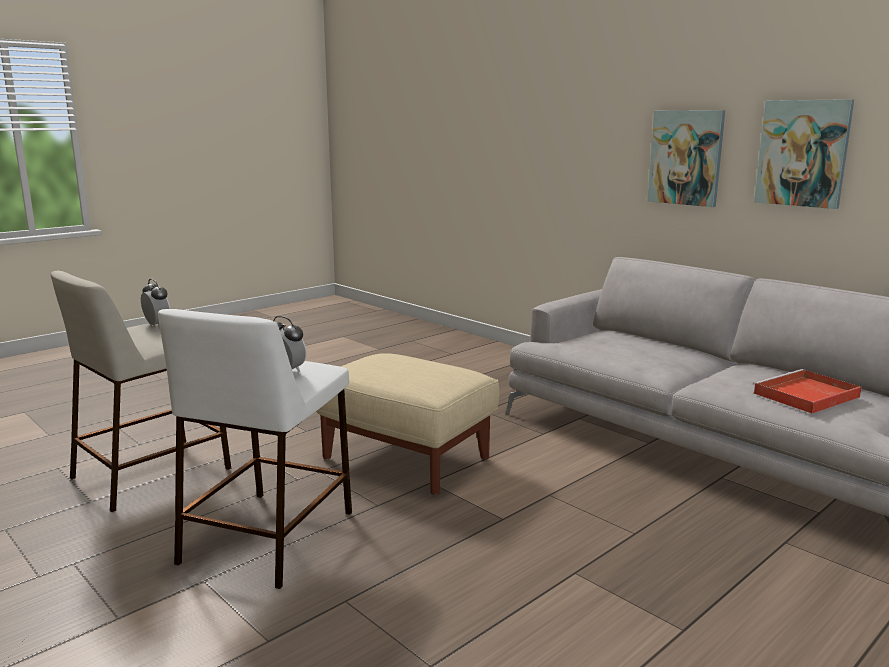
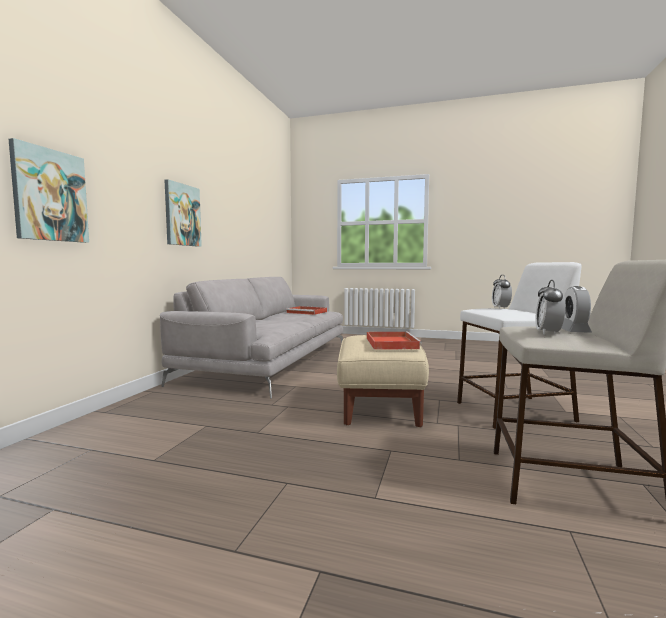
camera: 120 degrees left, 10 degrees down
(140, 334) = (574, 331): none -> alarm clock
(377, 368) = (391, 343): none -> red tray
(803, 153) = (223, 218): picture -> picture (50, 195)

